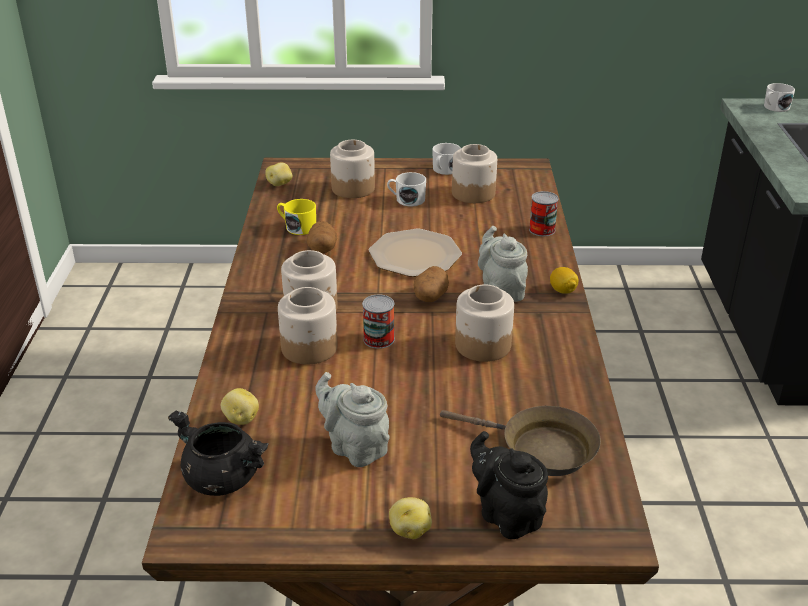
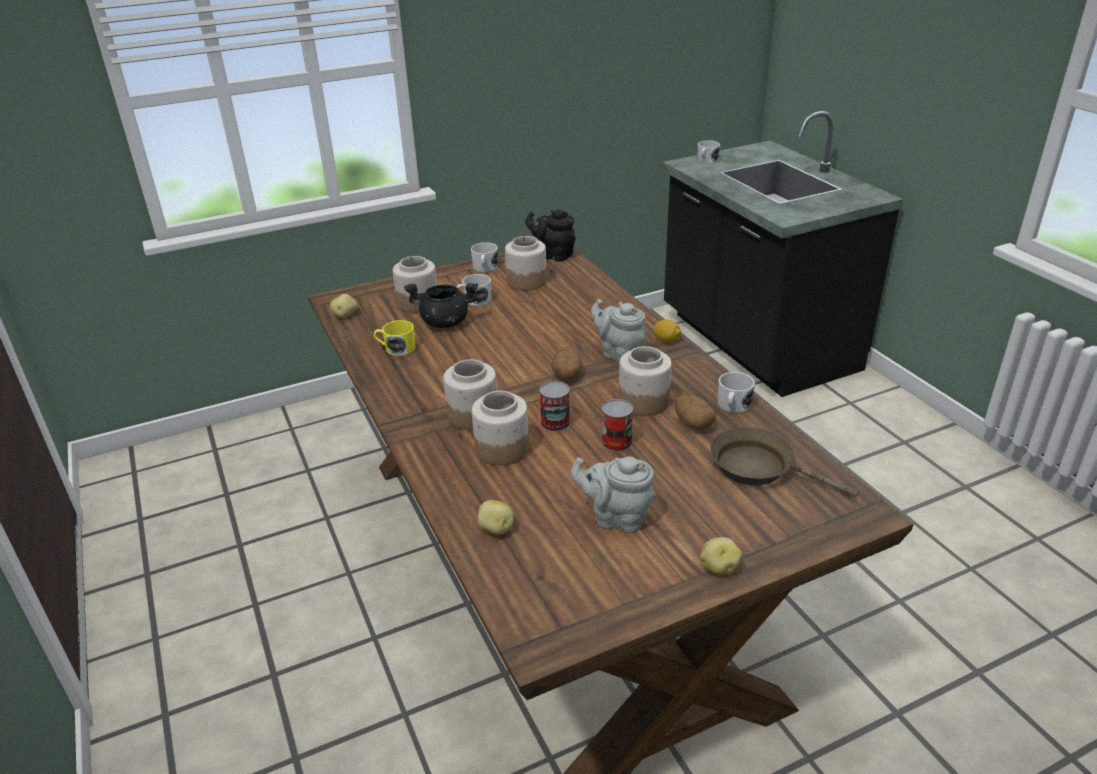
camera: 25 degrees left, 0 degrees up
(221, 479) = (526, 586): black cooking pot -> black cooking pot (444, 322)
(322, 248) = (436, 361): potato -> potato (693, 424)
(416, 255) = (523, 344): plate -> none
(507, 515) = (779, 527): black teapot -> black teapot (553, 255)
(540, 449) = (758, 468): brown frying pan -> brown frying pan turned 150 degrees counterclockwise
(542, 230) = (608, 297): can -> can (616, 442)
(571, 378) = (733, 406): none -> white mug

